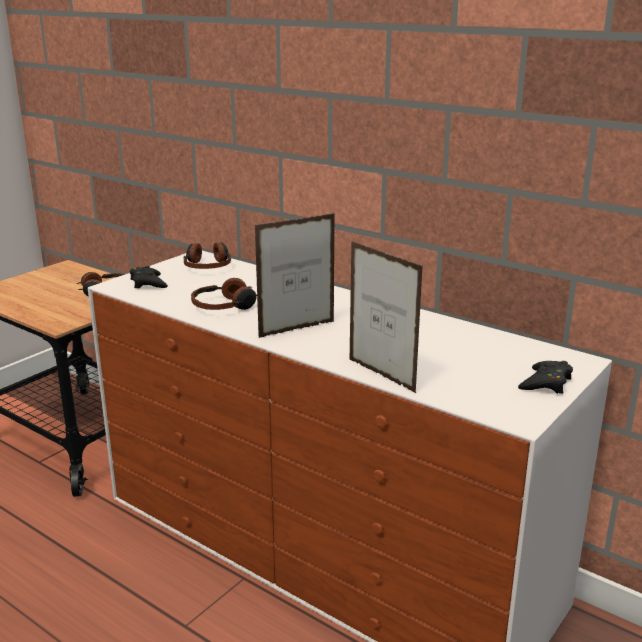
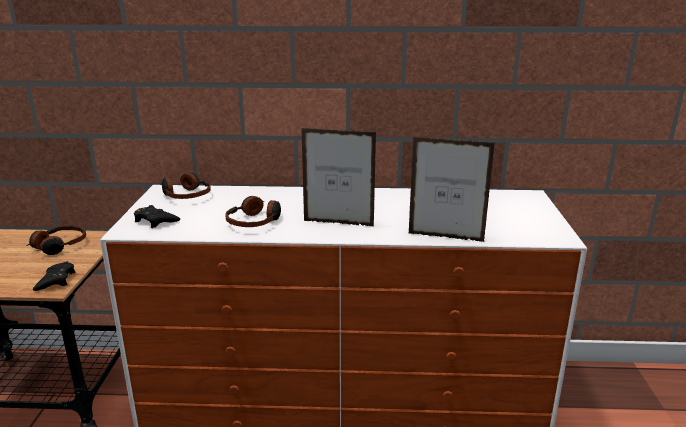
camera: 35 degrees left, 0 degrees up
(297, 329) = (338, 223): picture frame -> picture frame turned 75 degrees clockwise
(546, 383) = (537, 213): black game controller -> black game controller (56, 280)

